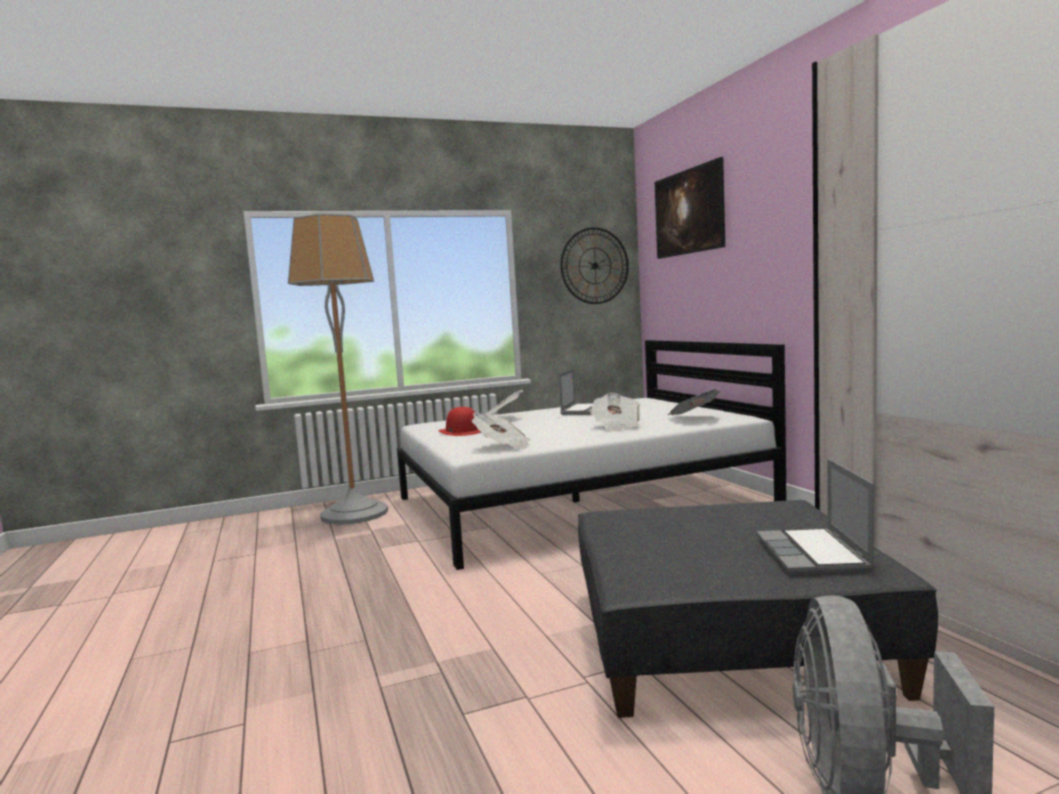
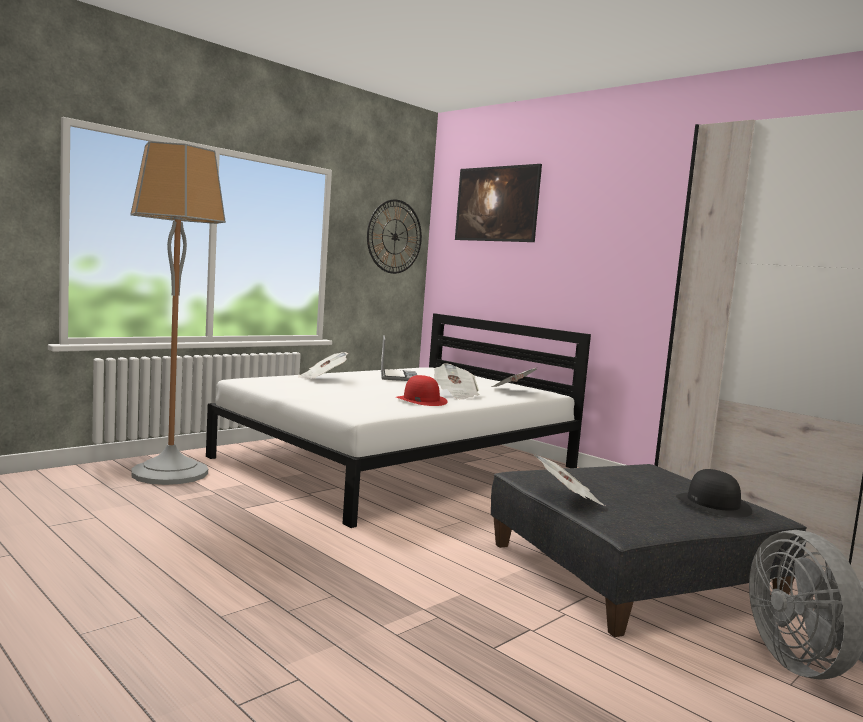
camera: 25 degrees left, 0 degrees up
(462, 431) = (306, 390): red hat -> red hat (421, 400)
(502, 446) = (380, 409): newspaper -> newspaper (567, 499)
(814, 554) = (713, 504): laptop -> black hat

